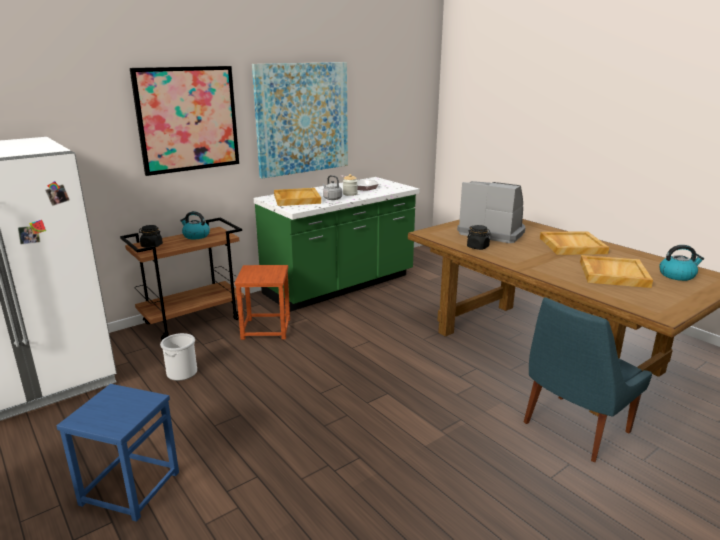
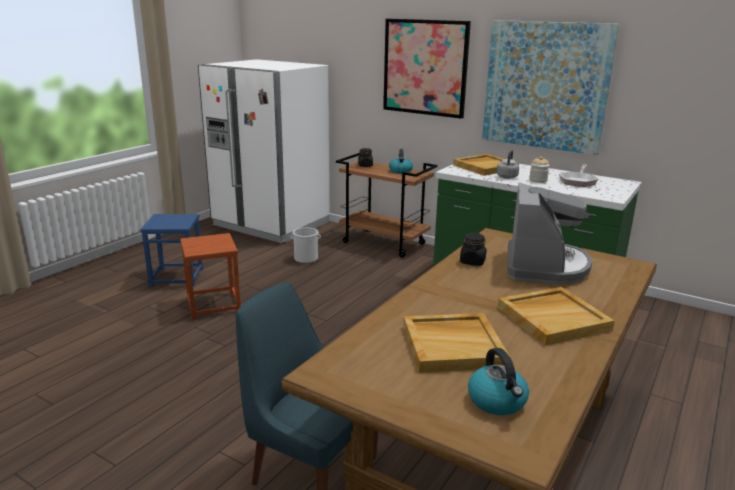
camera: 70 degrees right, 0 degrees up
(266, 329) = (395, 271): brown stool -> brown stool (213, 305)

